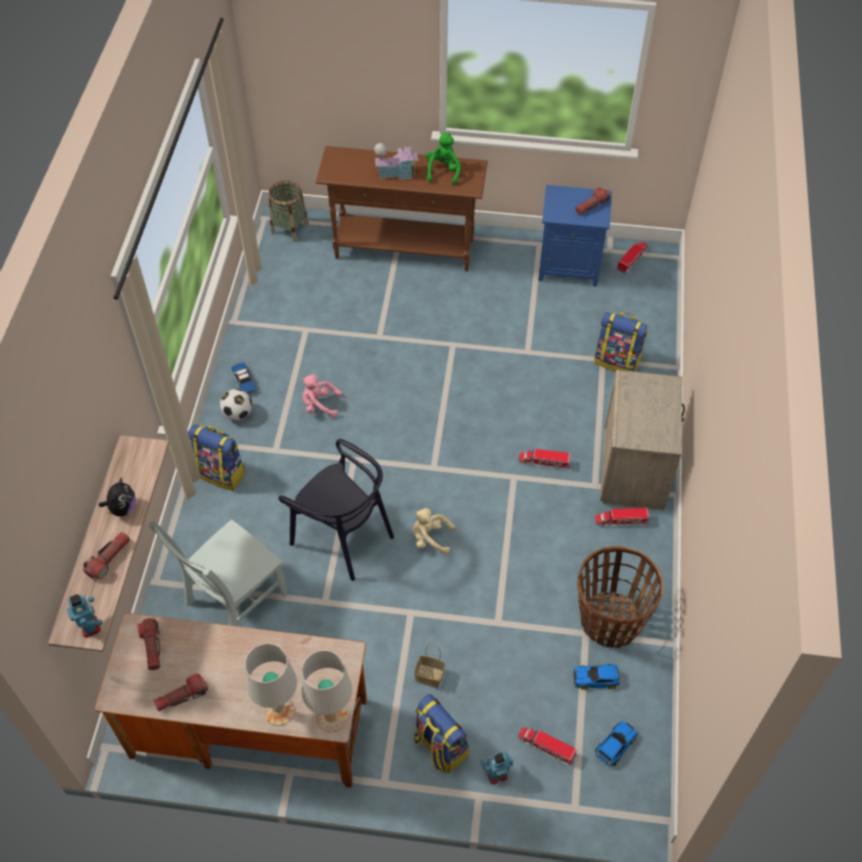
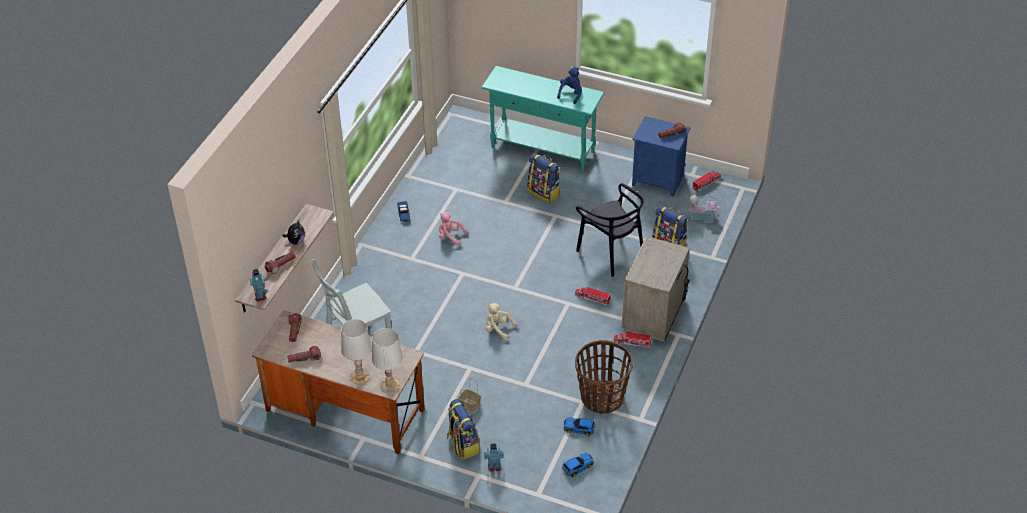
camera: 15 degrees right, 10 degrees down
(221, 473) = (371, 265): backpack -> backpack (544, 193)
(238, 414) = (393, 232): football -> none
(290, 228) = (465, 123): basket -> none
(343, 537) = (440, 317): black chair -> black chair (611, 253)
(396, 173) = (538, 90): toy house -> toy house (703, 217)
(405, 249) = (543, 150): brown console table -> turquoise console table
(443, 171) = (571, 94): green plush toy -> blue plush toy
(546, 747) = (532, 459): toy truck -> none

